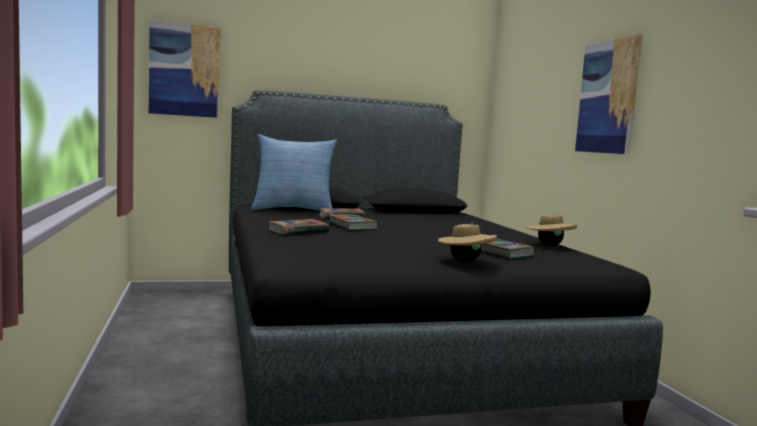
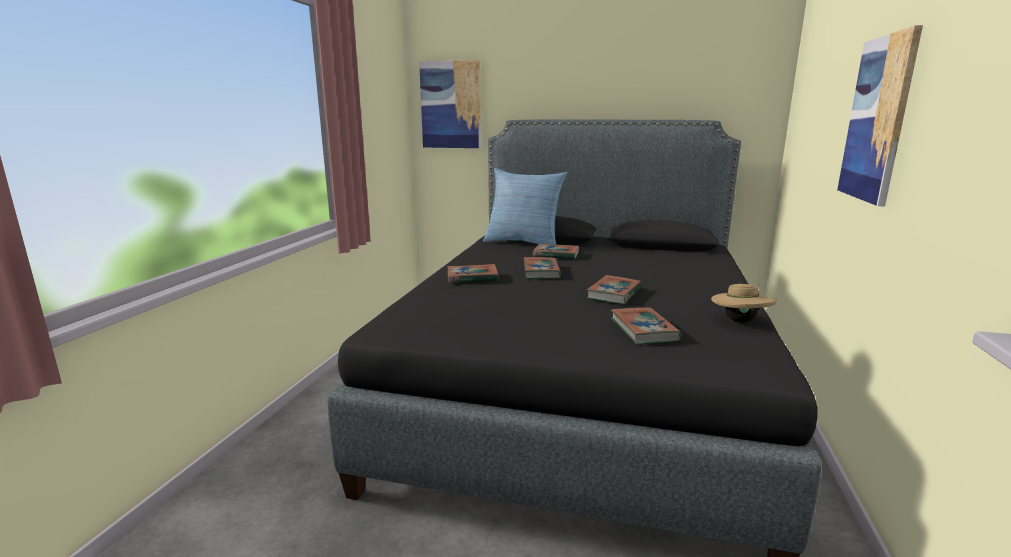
camera: 30 degrees right, 10 degrees up
(439, 236) = (614, 293): none -> book
(465, 261) = (569, 344): beige hat -> none

